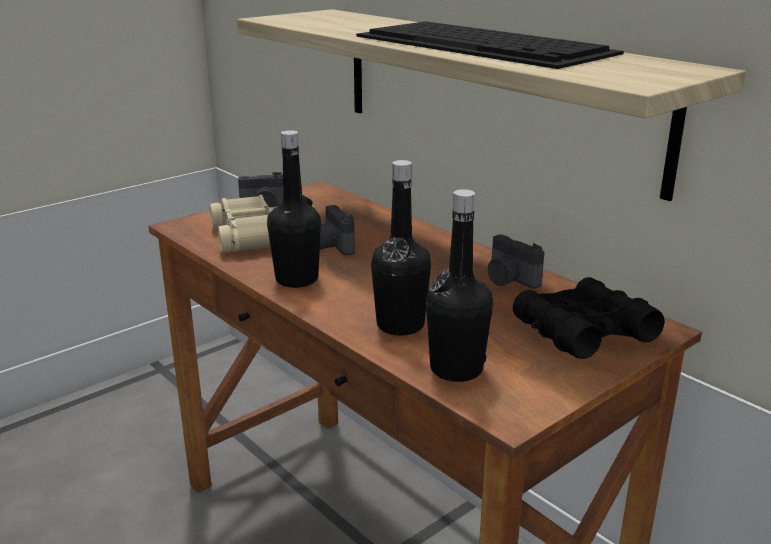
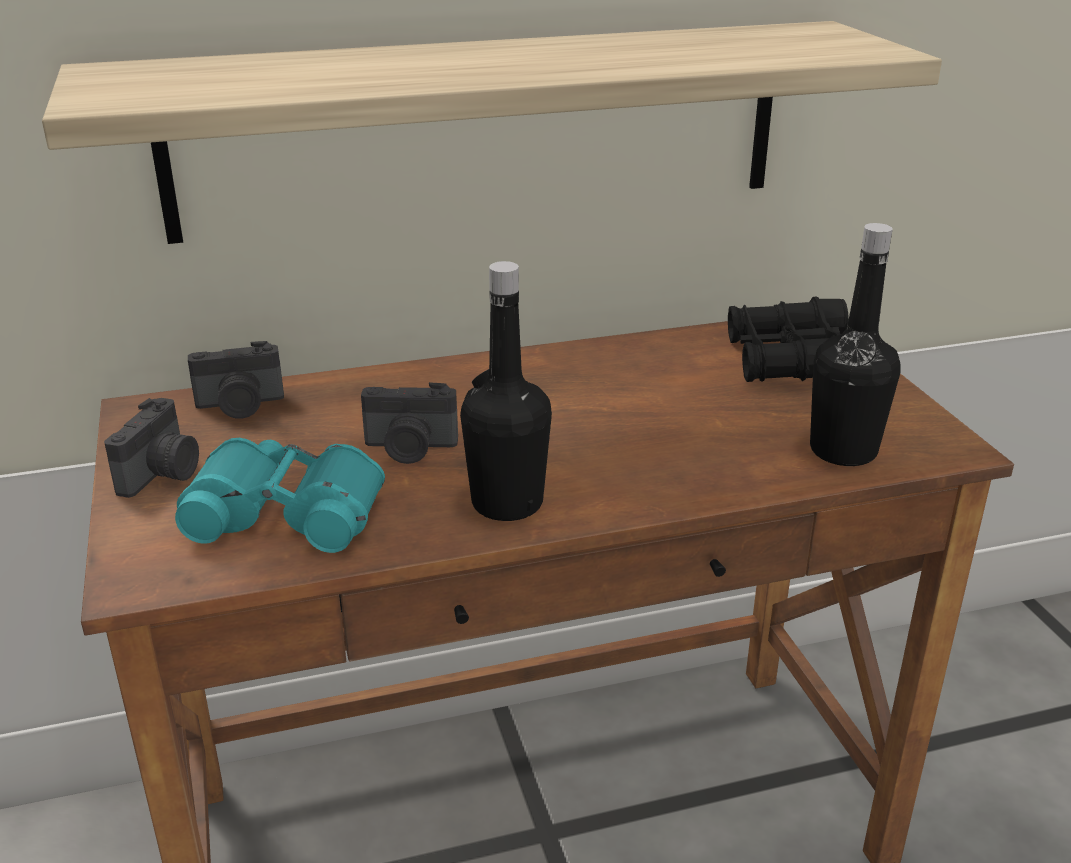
camera: 65 degrees left, 5 degrees up
(251, 236) = (287, 511): beige binoculars -> turquoise binoculars
(400, 325) = (712, 458): black bottle -> none
(484, 45) = (582, 54): keyboard -> none
(509, 280) = (635, 360): camera -> camera (240, 406)

